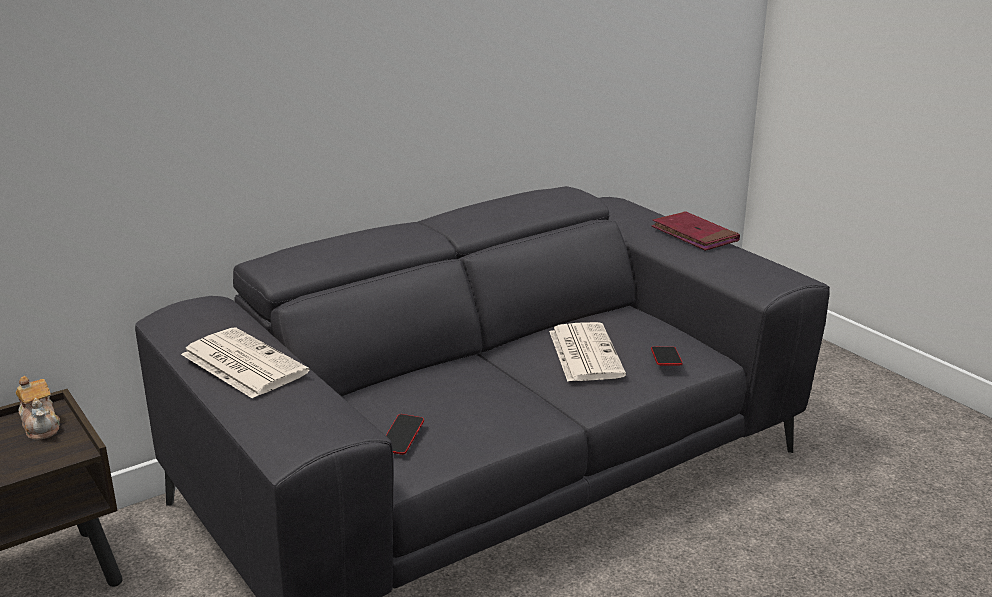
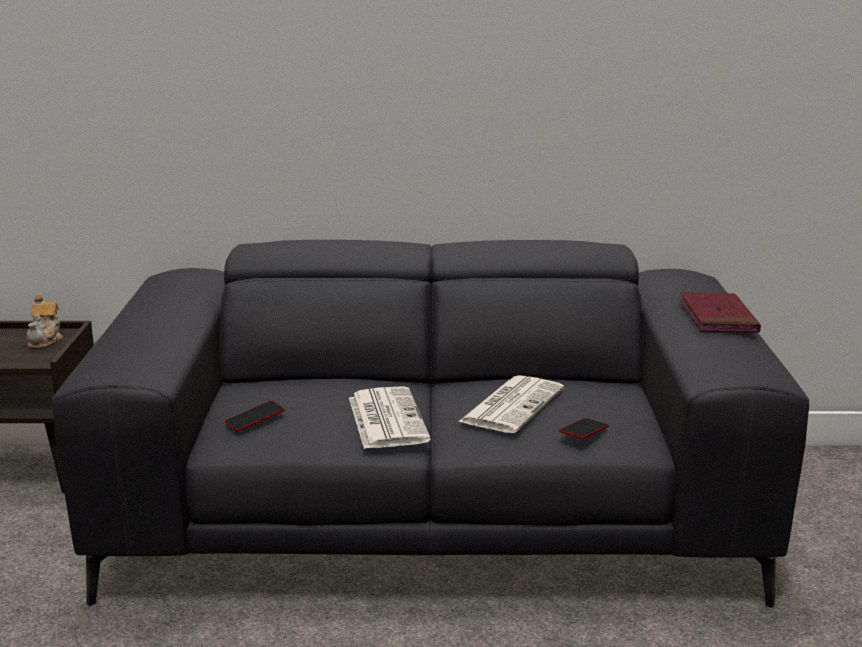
camera: 35 degrees right, 5 degrees down
(242, 363) = (152, 315): newspaper -> newspaper (386, 419)

